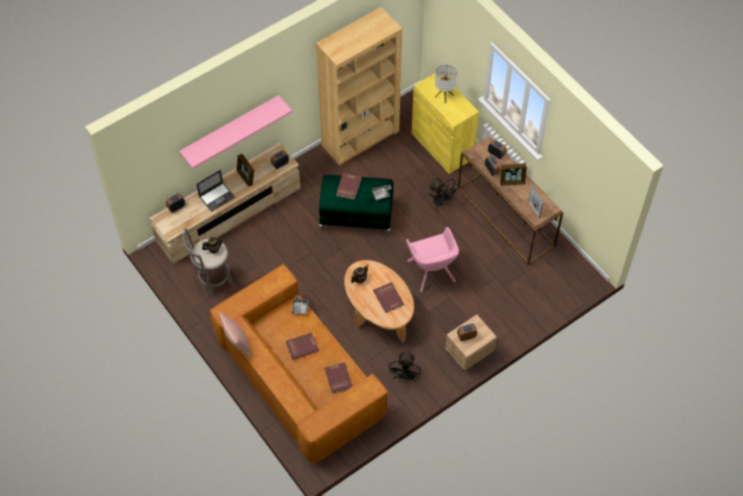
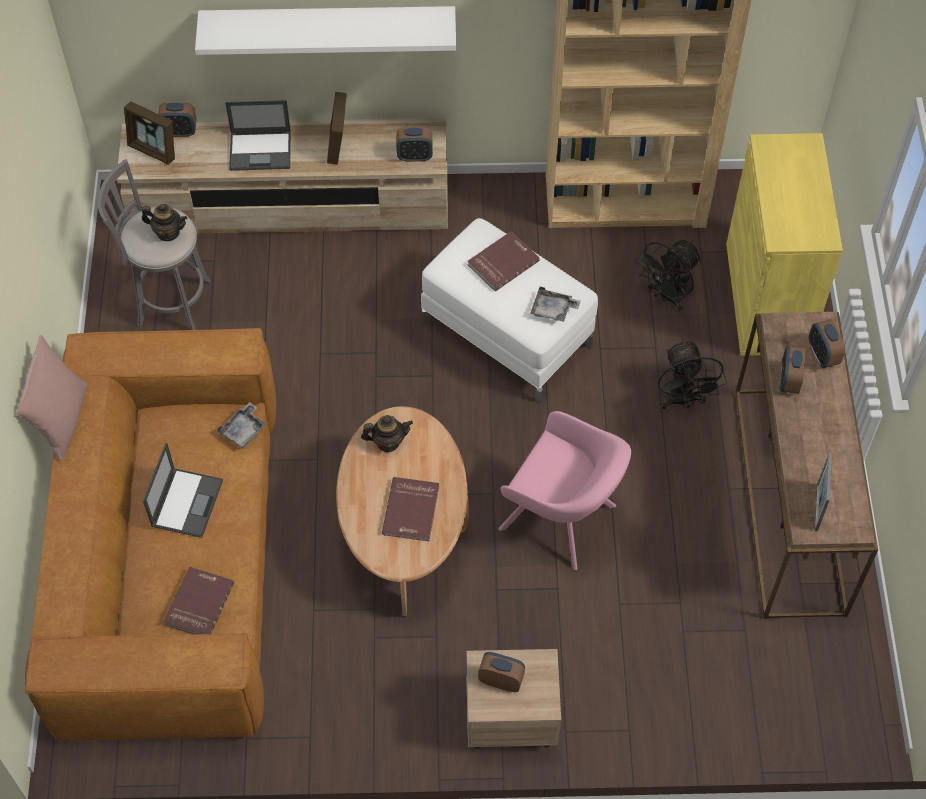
camera: 35 degrees right, 0 degrees up
(230, 128) = (328, 23): pink shelf -> white shelf
(302, 346) = (187, 502): red book -> laptop
(357, 216) = (508, 334): green ottoman -> white ottoman
(404, 378) = (353, 686): black fan -> black fan (667, 297)
(432, 273) = (562, 520): pink armchair -> pink armchair turned 75 degrees counterclockwise
(444, 96) = (795, 184): table lamp -> none
(512, 181) = (815, 426): picture frame -> picture frame (153, 150)

